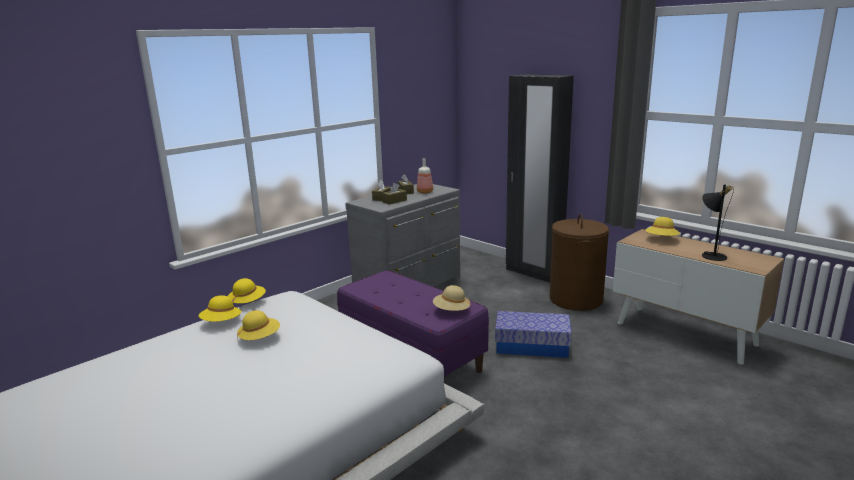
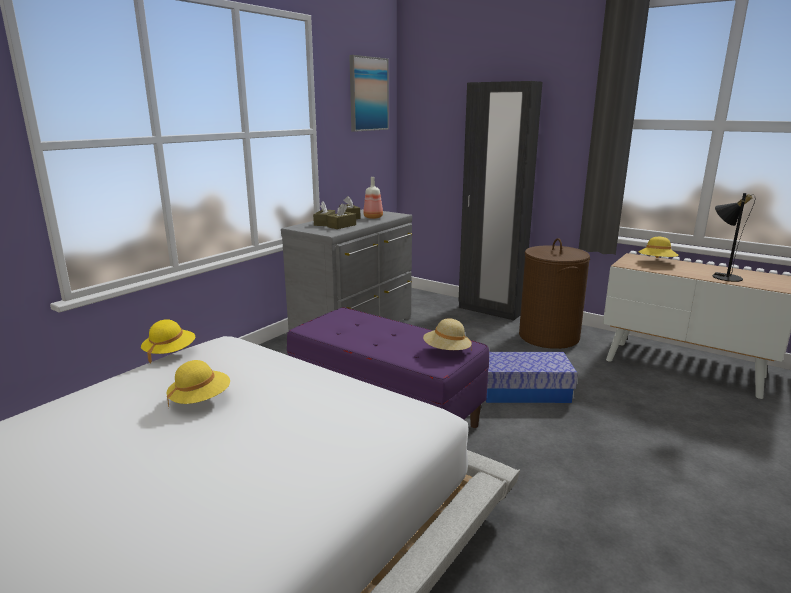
camera: 10 degrees left, 0 degrees up
(221, 322) = (137, 381): yellow hat -> none
(429, 83) = (368, 94): none -> picture

